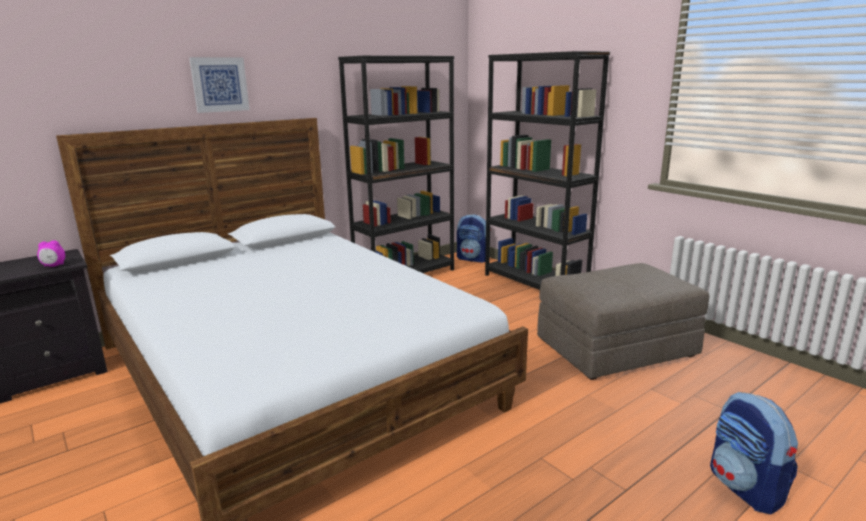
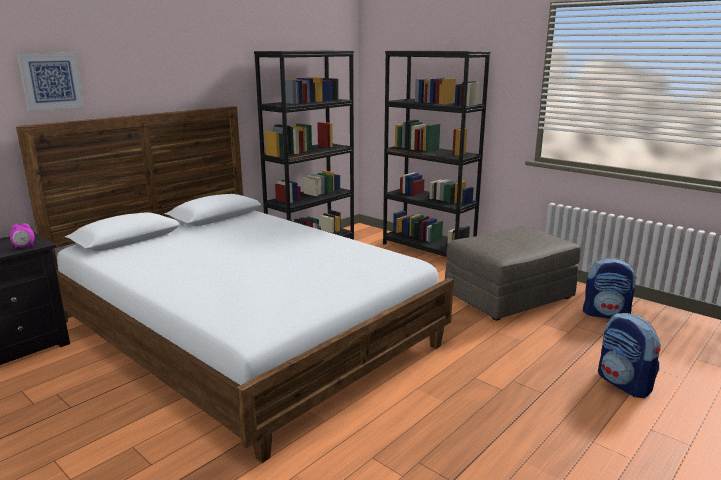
camera: 10 degrees left, 0 degrees up
(219, 84) = (155, 77): picture -> picture (51, 81)
(473, 259) = (368, 231): backpack -> backpack (606, 314)

